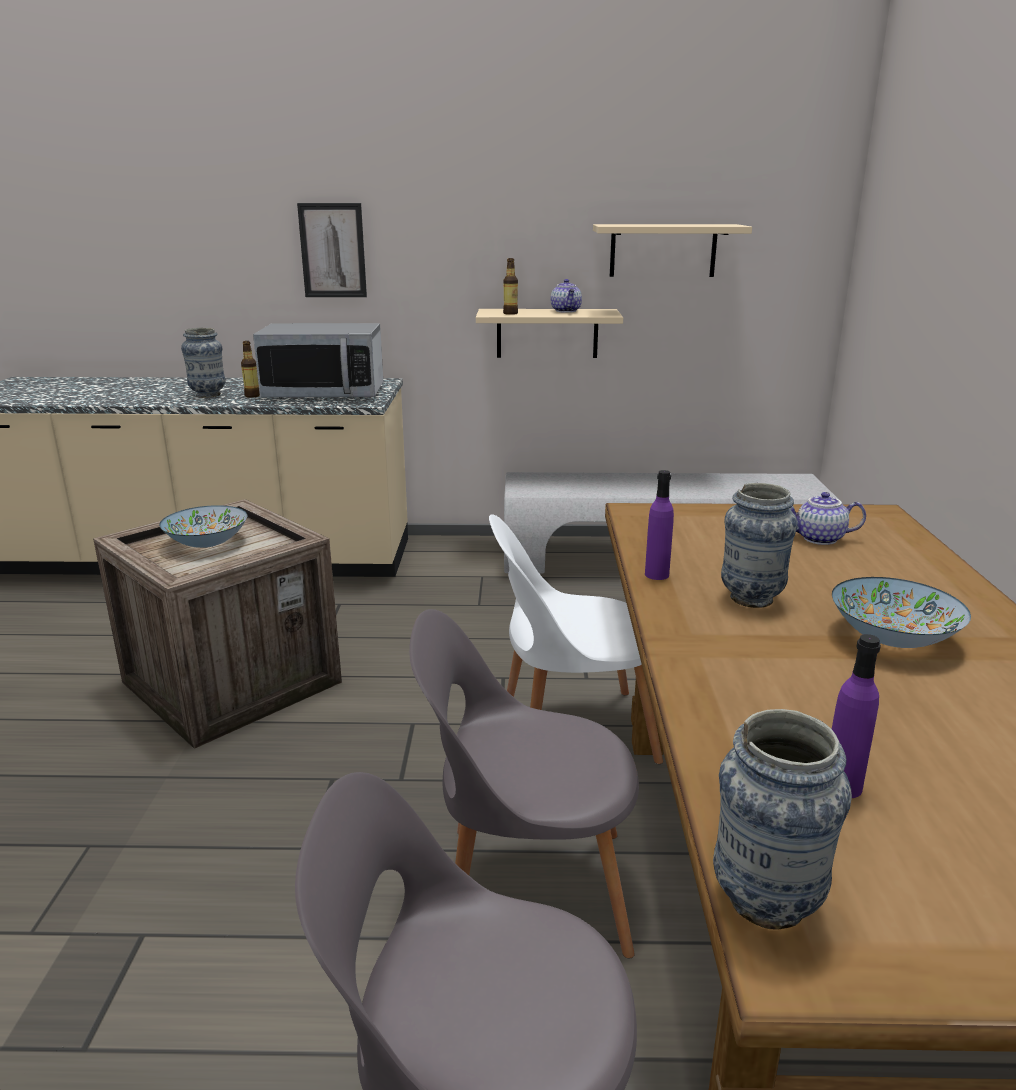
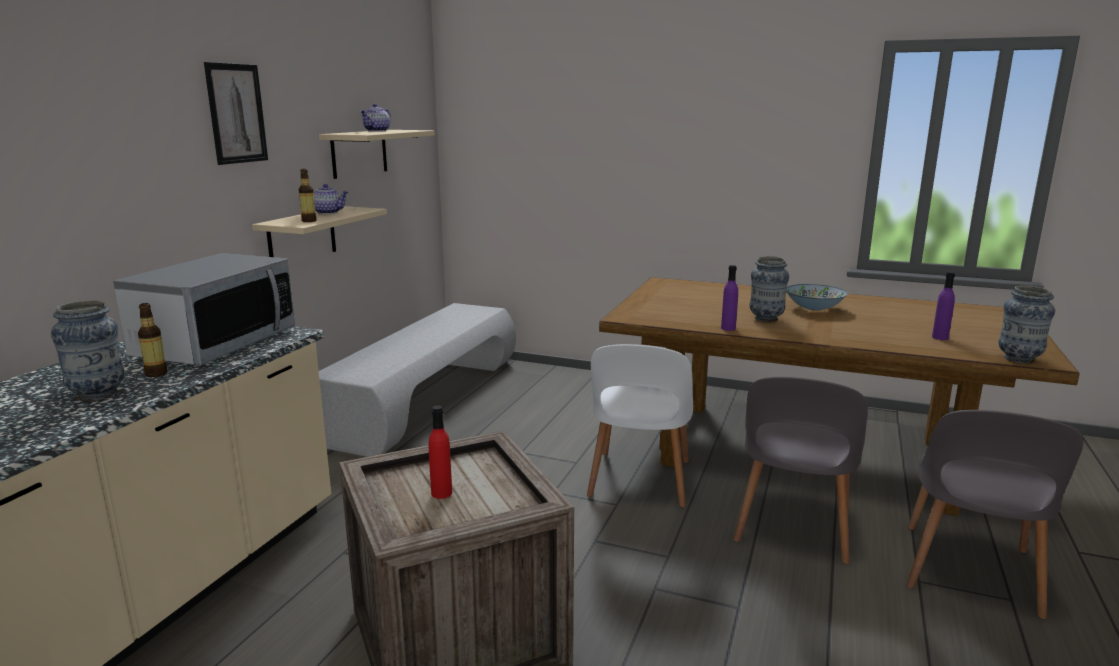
camera: 70 degrees left, 5 degrees down
(207, 543) = (441, 493): bowl -> red bottle
(333, 250) = (107, 180): picture -> picture (236, 113)
(819, 539) = (692, 296): teapot -> teapot (377, 131)

